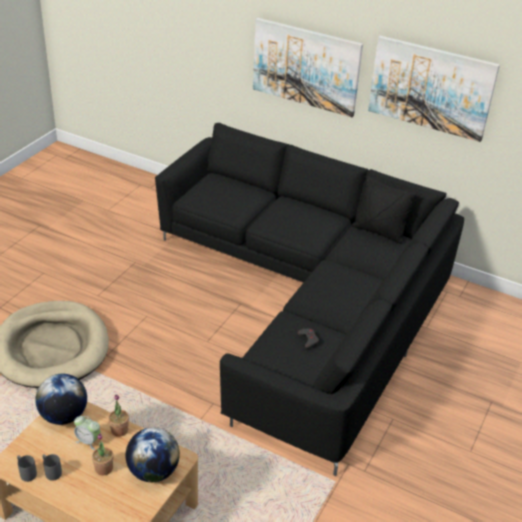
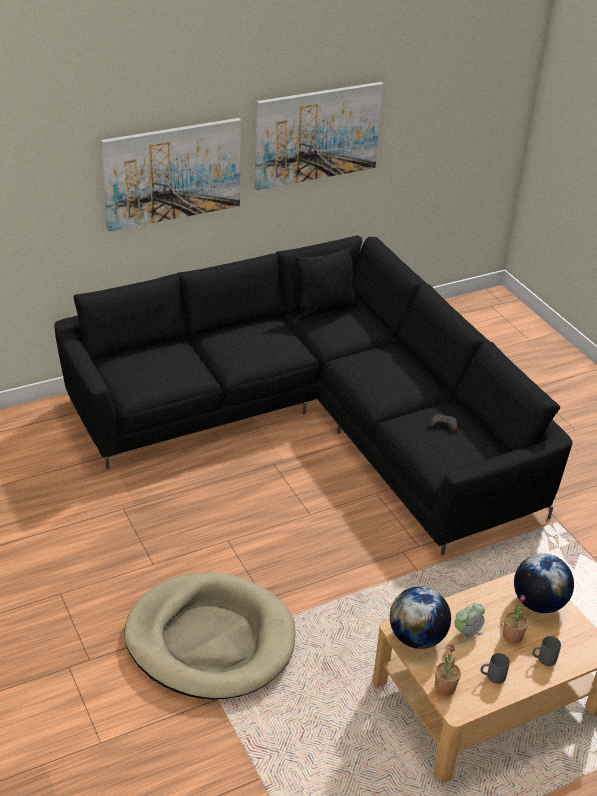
camera: 55 degrees left, 0 degrees up
(26, 473) = (481, 697): grey mug -> grey mug (543, 659)
(119, 430) = (467, 604): potted plant -> potted plant (445, 687)

